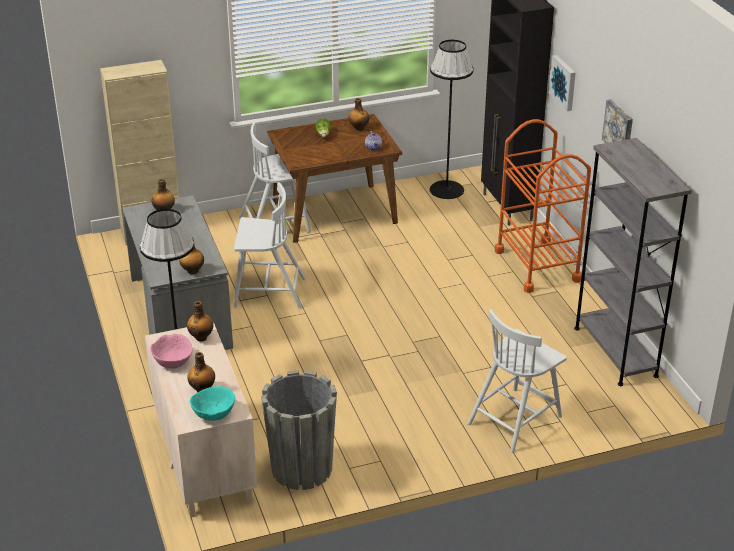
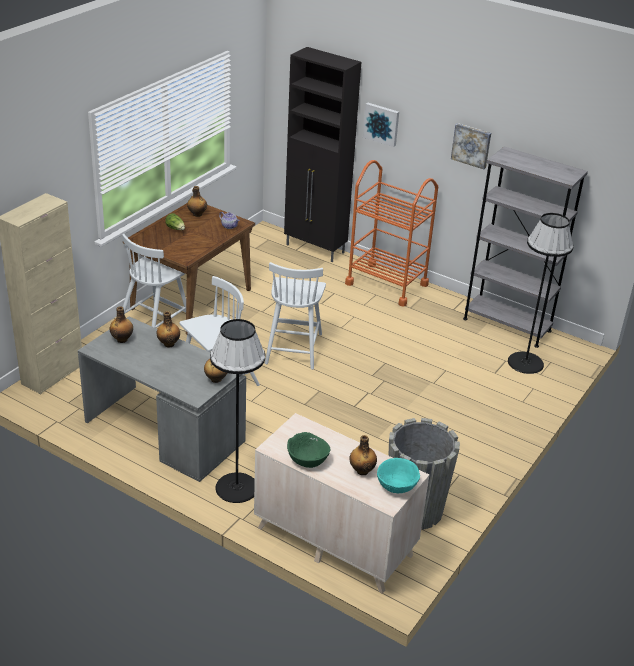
camera: 40 degrees left, 0 degrees up
(173, 361) = (307, 459): pink bowl -> green bowl
(201, 337) = (303, 429): bottle -> bottle (169, 344)
(446, 189) = (255, 250): black floor lamp -> black floor lamp (525, 362)
(515, 419) = (505, 400): white chair -> white chair (293, 348)

